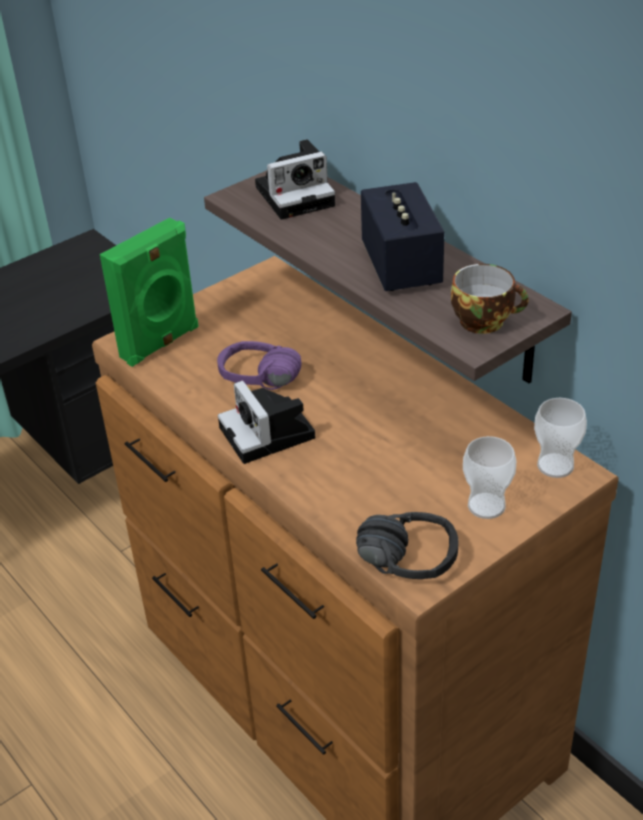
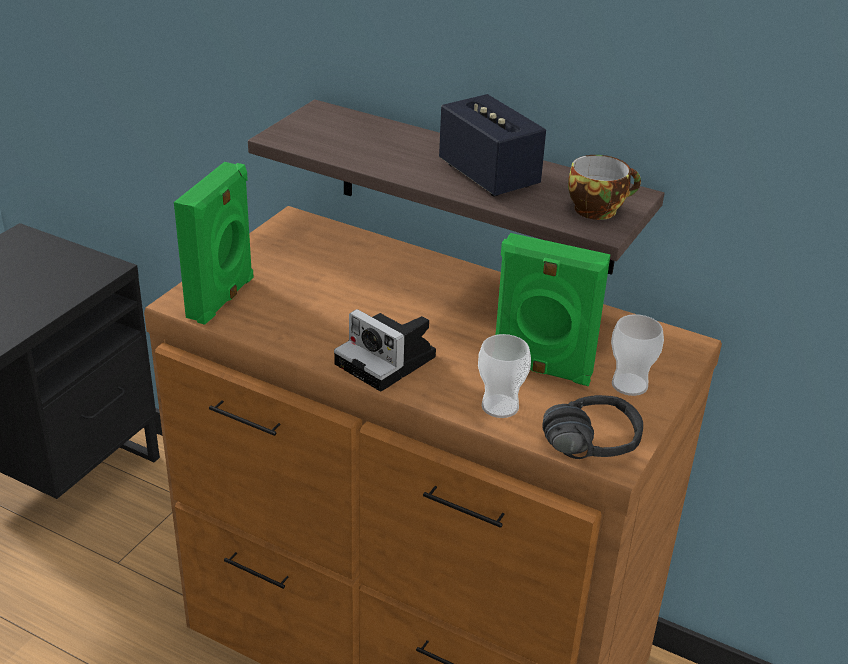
camera: 25 degrees left, 5 degrees down
(257, 386) = (347, 321): purple headphones -> none
(297, 195) = (342, 128): camera -> none
(408, 472) = (541, 370): none -> green speaker
(555, 465) = (665, 341): cup -> cup (500, 406)

